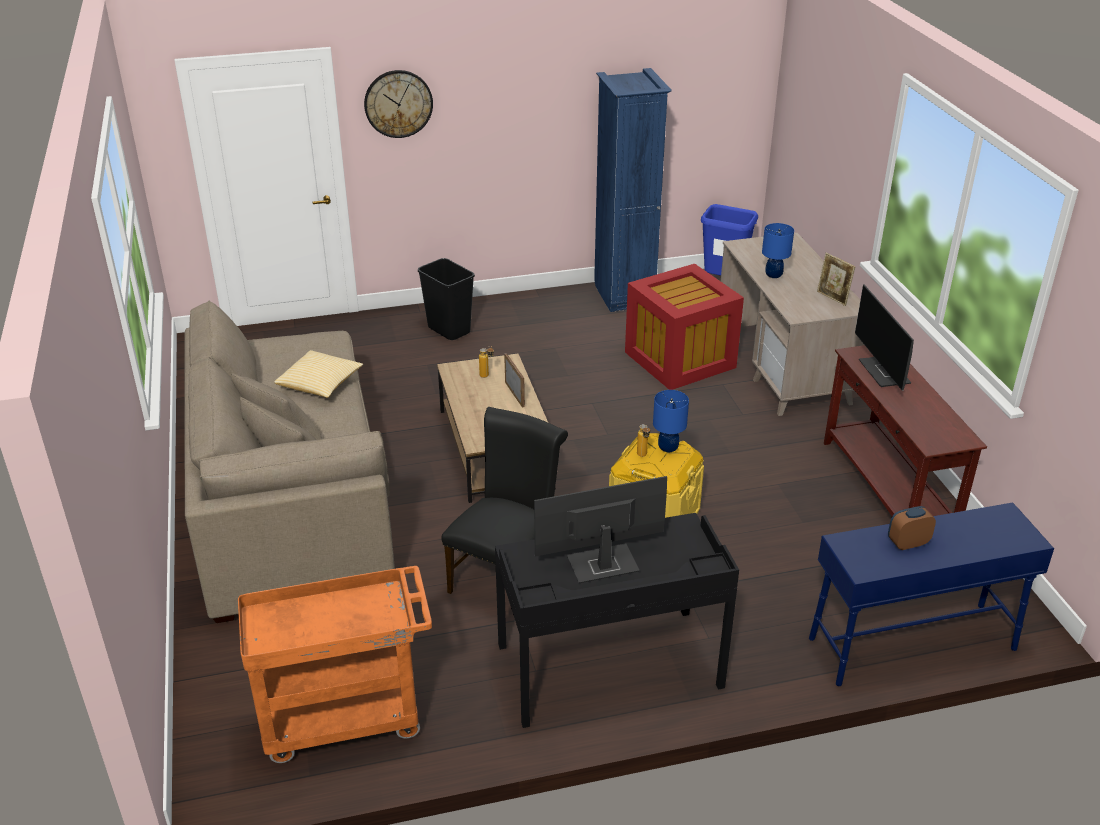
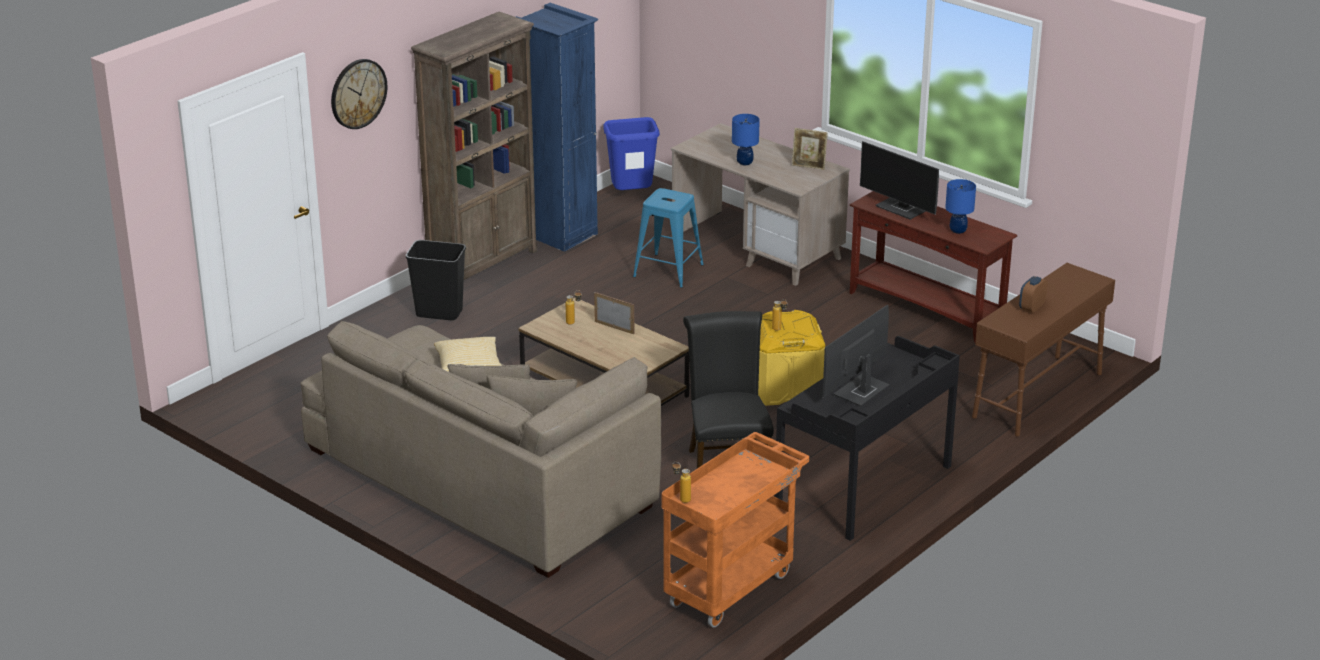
camera: 35 degrees left, 5 degrees down
(265, 611) = (681, 499): none -> bottle
(534, 300) = (483, 264): none -> brown bookcase
(667, 448) = (790, 318): blue table lamp -> blue table lamp (957, 231)
(678, 359) = (668, 270): red storage box -> blue stool
(911, 643) = (1036, 395): blue console table -> brown console table

